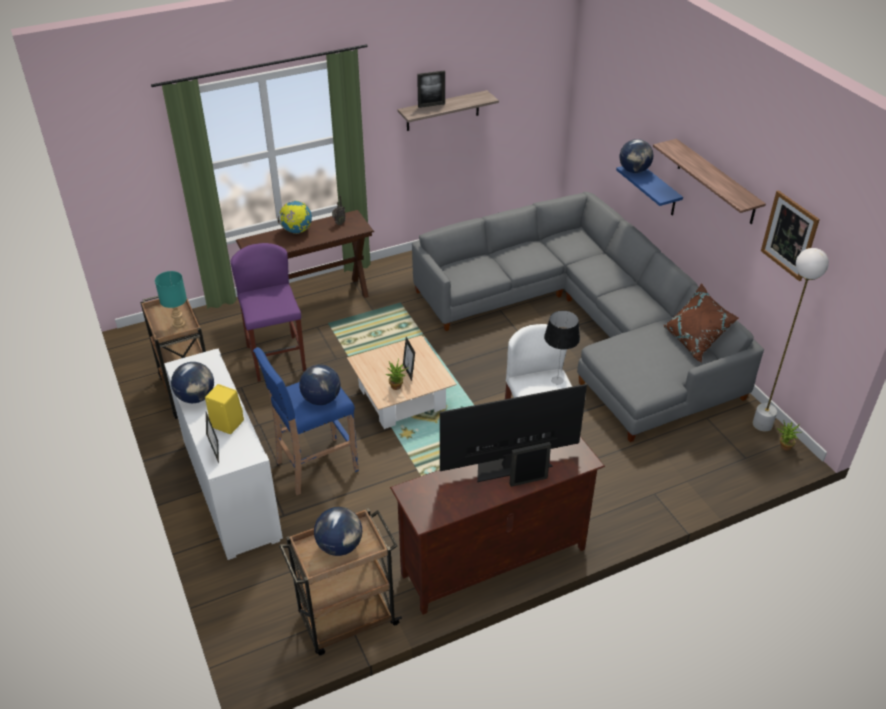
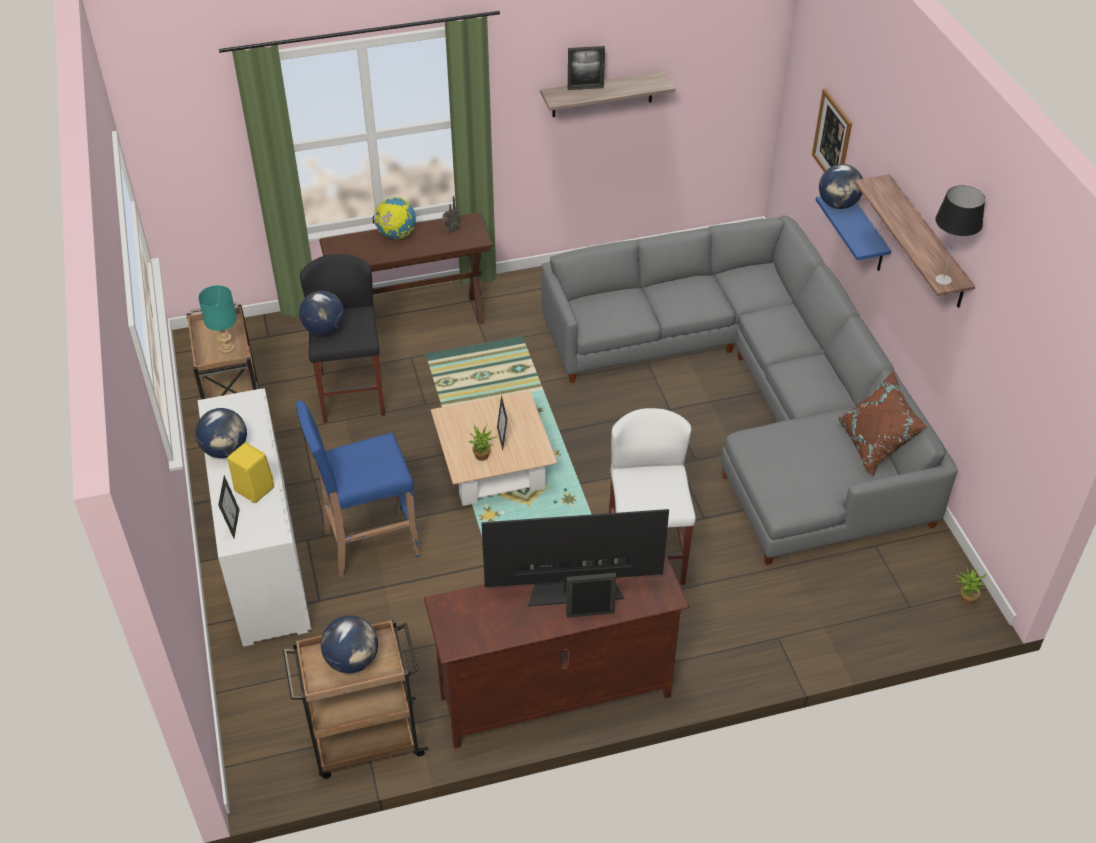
camera: 10 degrees right, 5 degrees up
(276, 358) = (352, 394): purple stool -> black stool
(321, 399) = (375, 469): globe -> globe (324, 329)
(558, 380) = (672, 481): table lamp -> table lamp (944, 279)
(762, 424) = (946, 564): white floor lamp -> none
(789, 235) = (996, 334): picture -> picture (832, 139)

